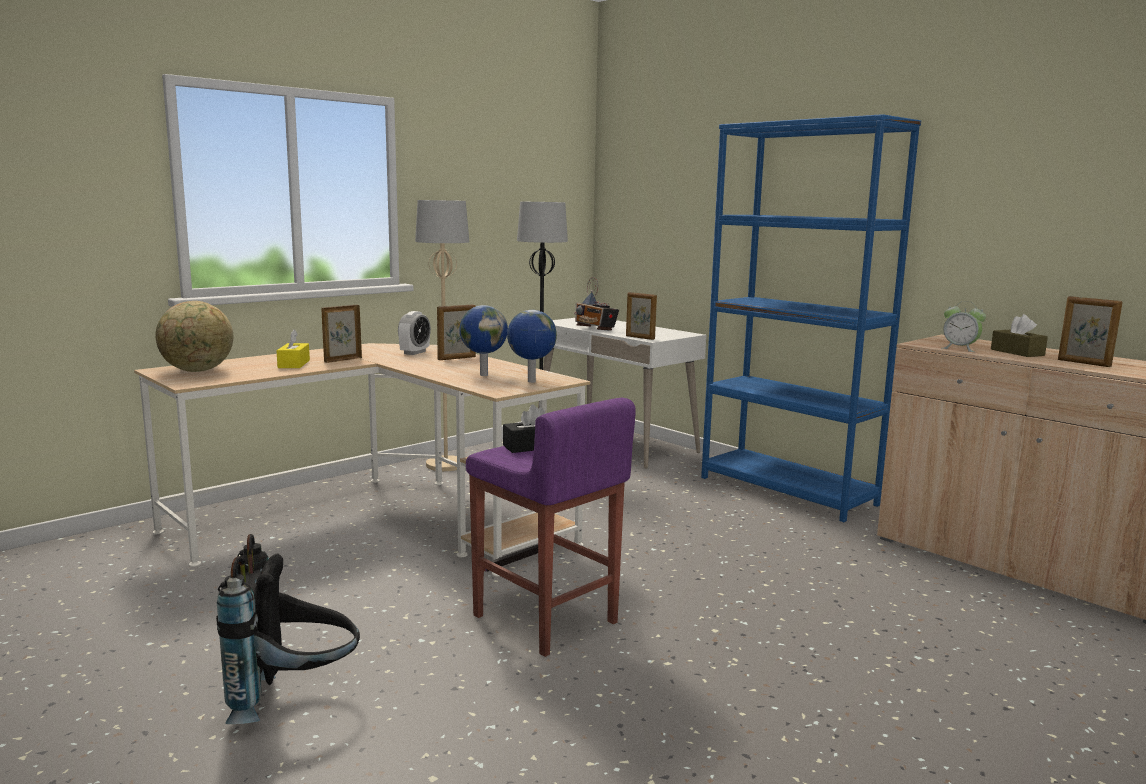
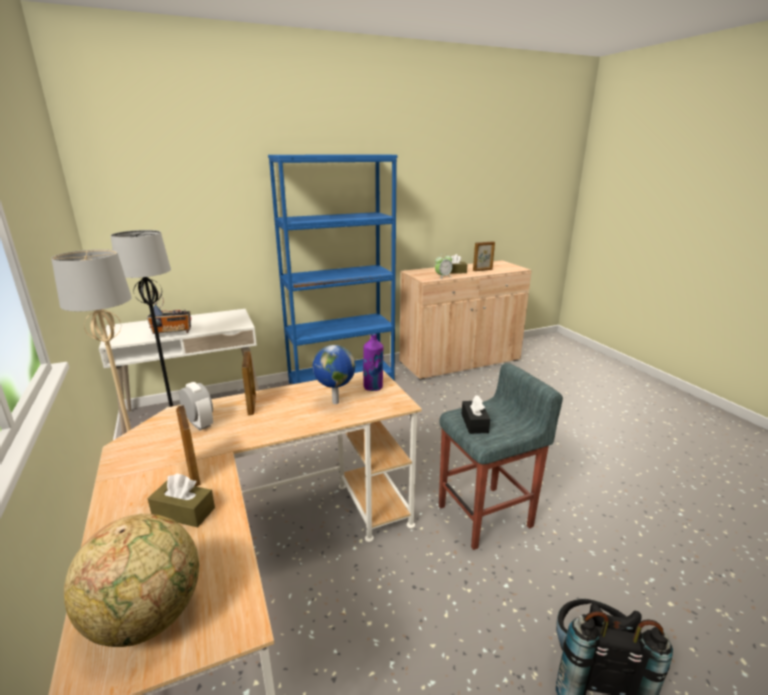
camera: 70 degrees left, 10 degrees up
(294, 364) = (183, 512): yellow tissue box -> brown tissue box
(531, 382) = (373, 387): globe -> purple bottle
(546, 620) = (486, 516): purple stool -> grey stool
(640, 337) = (232, 327): picture frame -> none

